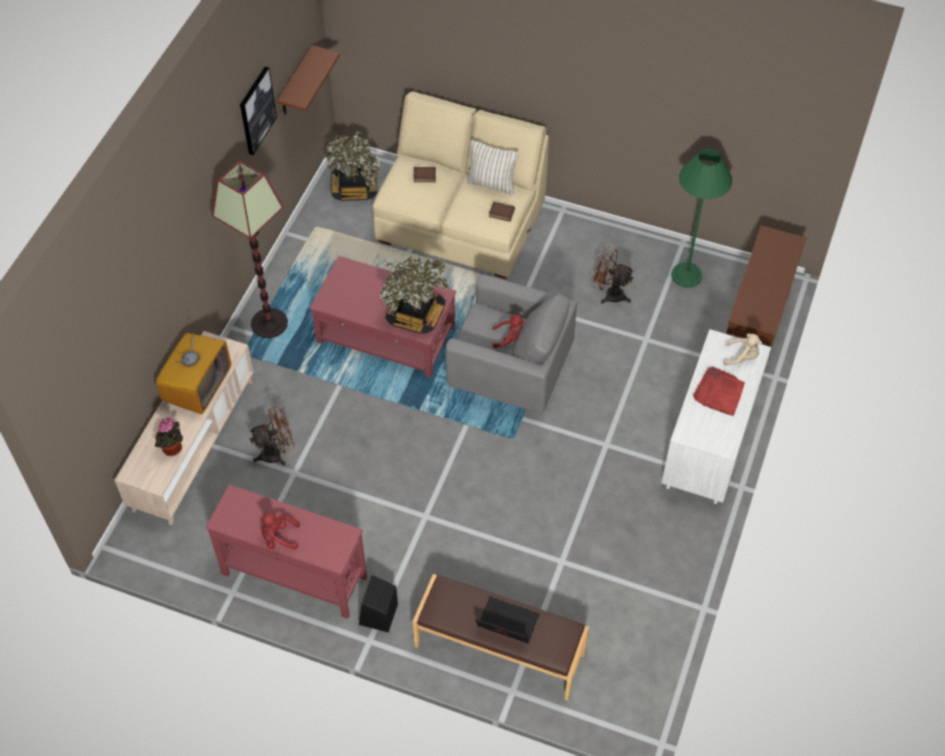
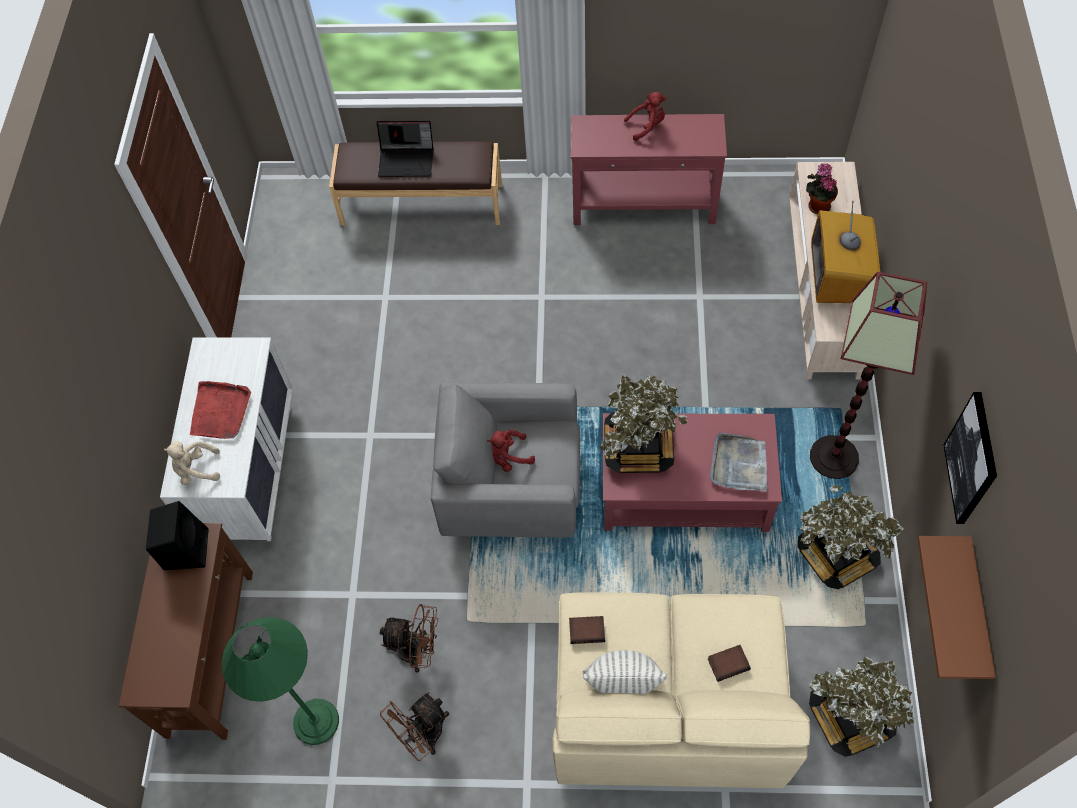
camera: 165 degrees right, 5 degrees up
(276, 453) = (730, 310): brown fan -> brown fan (423, 735)
(307, 267) = (836, 554): none -> potted plant
(353, 284) = (739, 465): none -> grey tray
(378, 615) = (546, 196): black speaker -> black speaker (186, 548)

